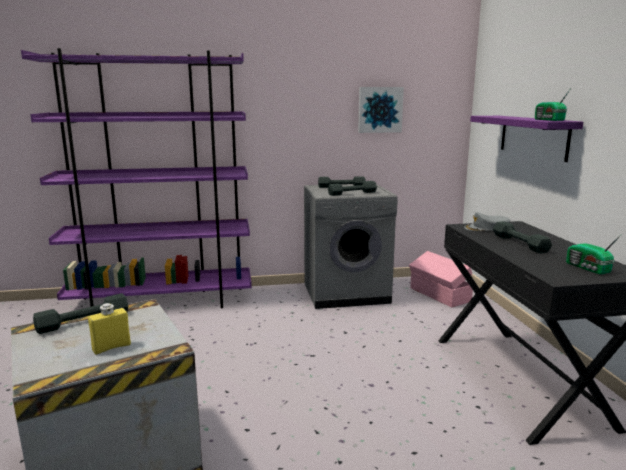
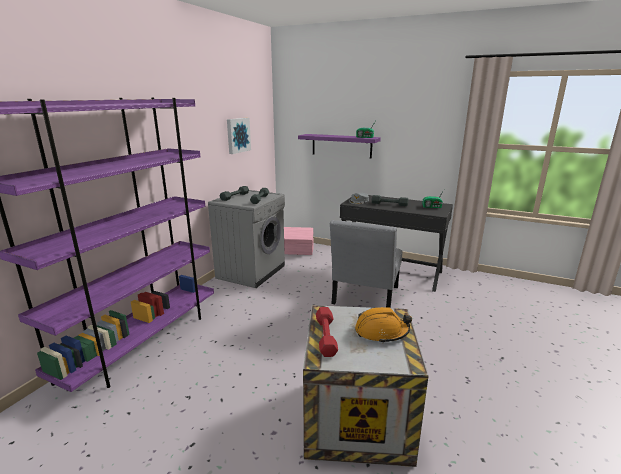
camera: 55 degrees left, 5 degrees up
(83, 321) = (326, 336): grey dumbbell -> red dumbbell
(111, 347) = (381, 332): yellow bottle -> orange hard hat
(398, 382) = (364, 297): none -> grey chair

